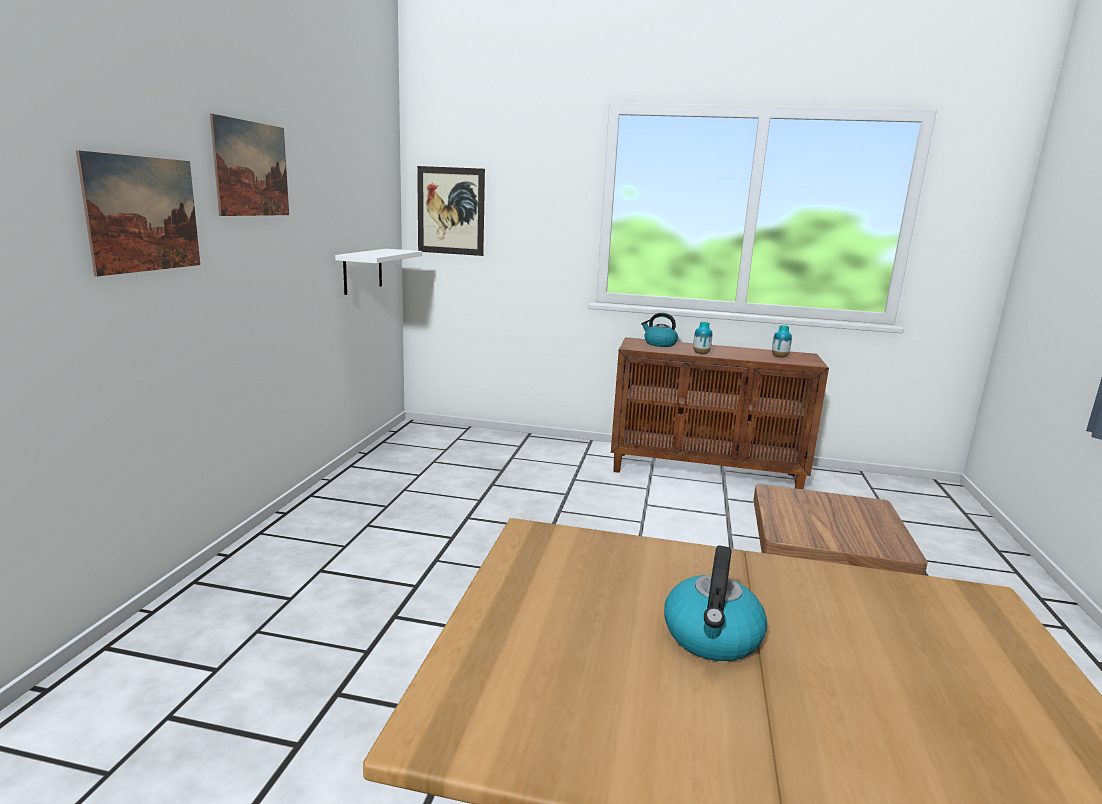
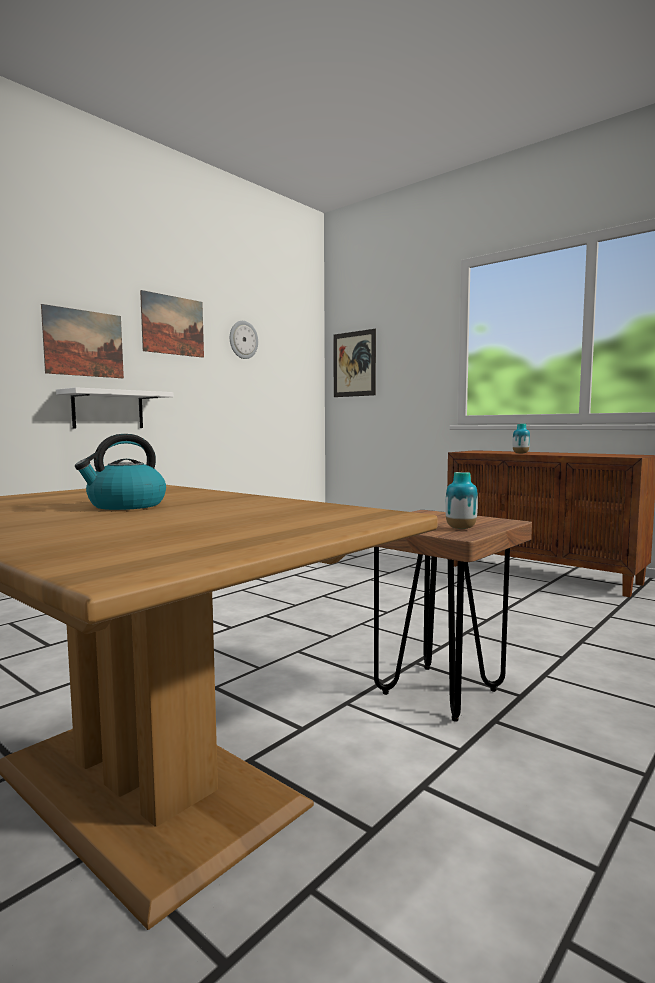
camera: 30 degrees right, 10 degrees down
(327, 181) = (243, 340): none -> wall clock
(363, 271) = (278, 405): white shelf -> white shelf (108, 410)
(659, 344) = (495, 451): kettle -> none
(779, 357) = (602, 455): vase -> vase (460, 528)

